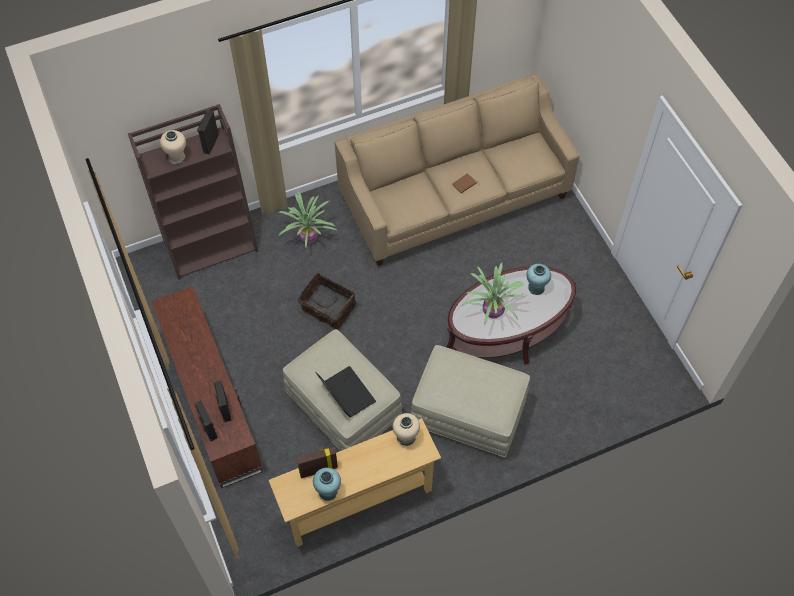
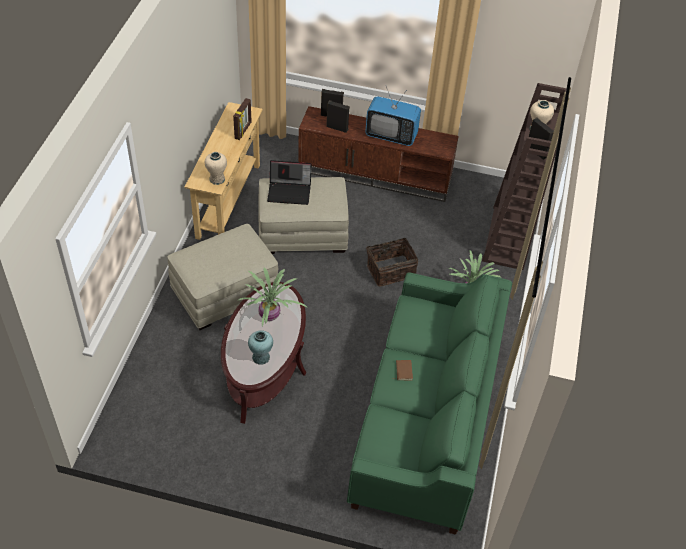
camera: 125 degrees right, 10 degrees down
(197, 355) = (391, 135): none -> television
(328, 491) = (224, 127): turquoise vase -> none
(455, 197) = (426, 420): beige sofa -> green sofa

